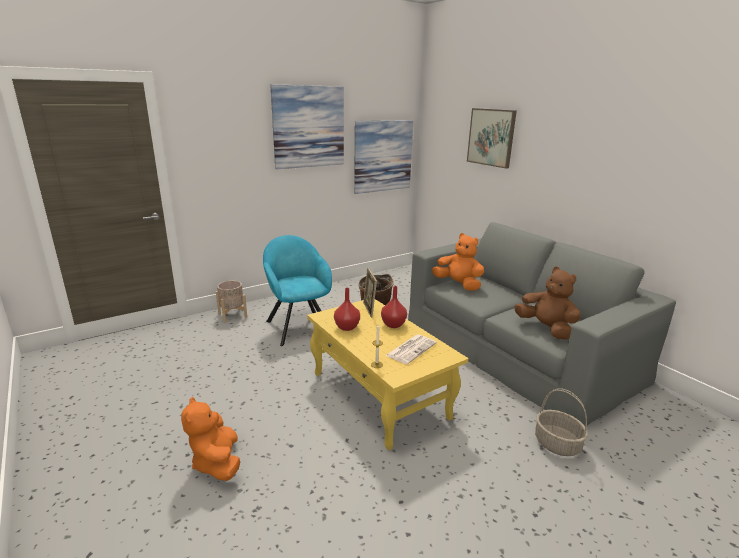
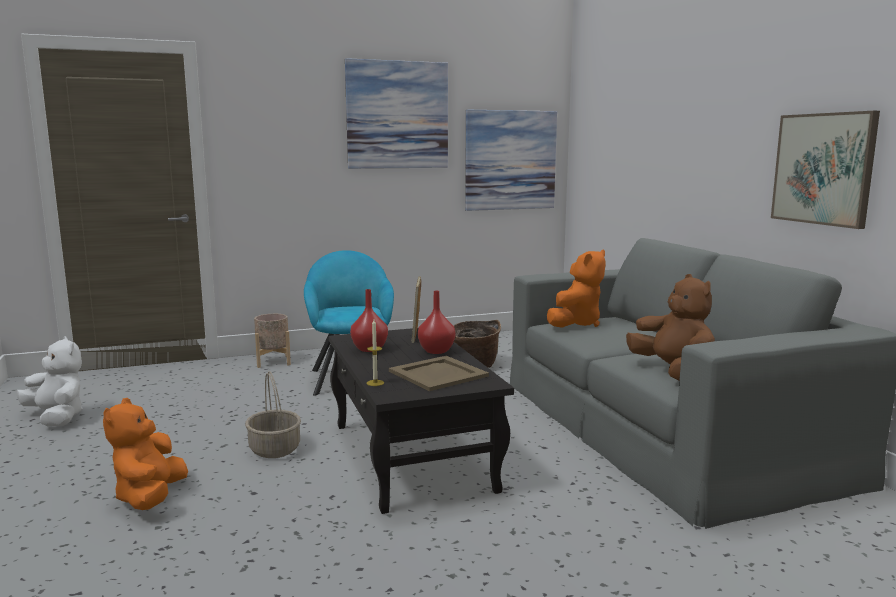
camera: 15 degrees right, 10 degrees down
(92, 392) = (57, 417): none -> white plush toy
(380, 395) = (412, 457): yellow coffee table -> black coffee table
(411, 349) = (438, 373): newspaper -> beige tray
(458, 285) = (576, 323): orange plush toy -> orange plush toy turned 75 degrees clockwise
(491, 137) = (650, 119): picture -> picture (823, 169)
(557, 444) = (652, 540): basket -> basket (275, 449)

